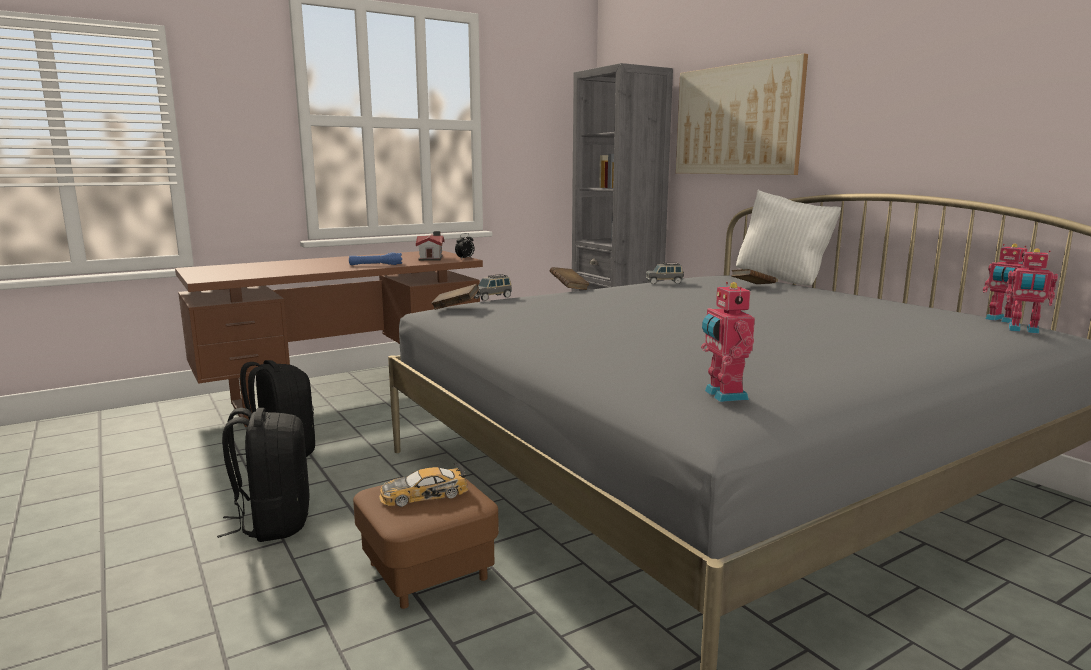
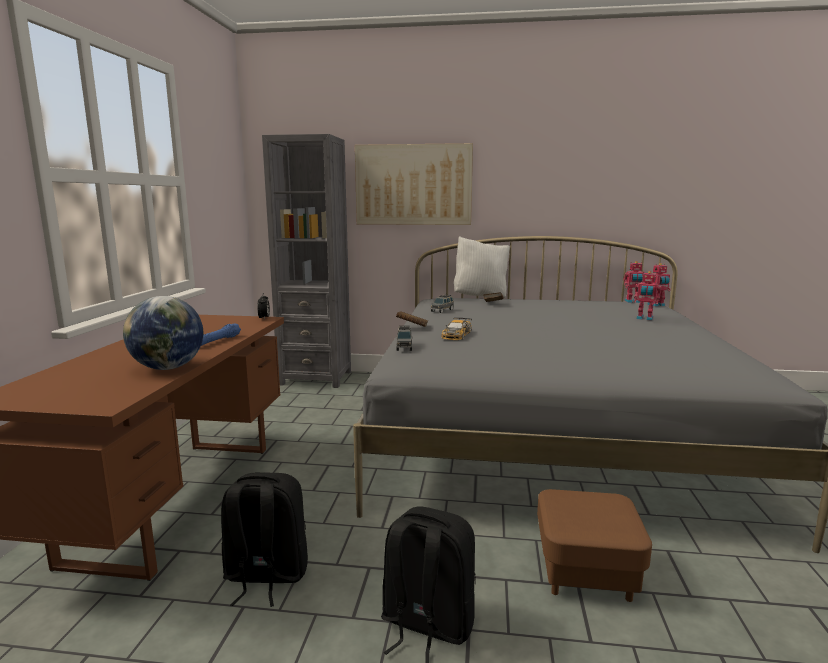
camera: 50 degrees left, 0 degrees up
(293, 271) = (168, 368): none -> globe
(423, 494) = (586, 511): toy car -> toy car (456, 335)
(432, 258) = (231, 323): toy house -> none
(455, 308) = (417, 361): brown book -> none
(723, 395) = (741, 367): toy robot -> toy robot (644, 318)

